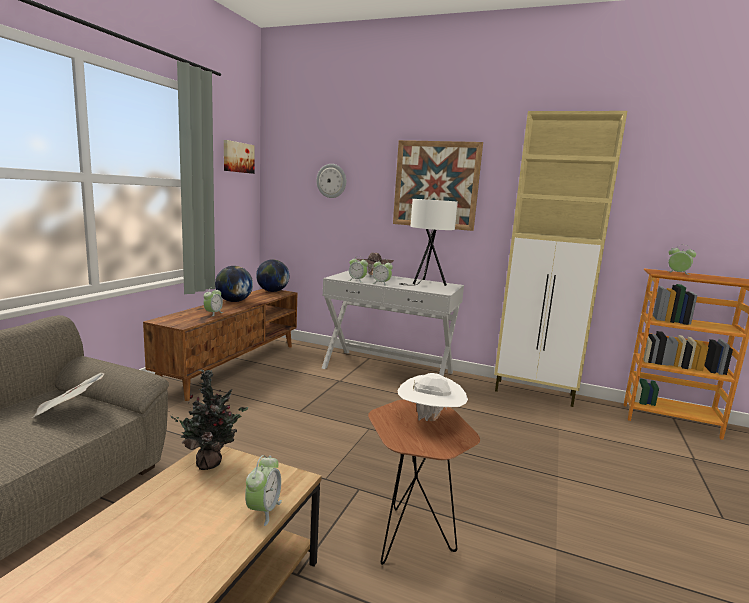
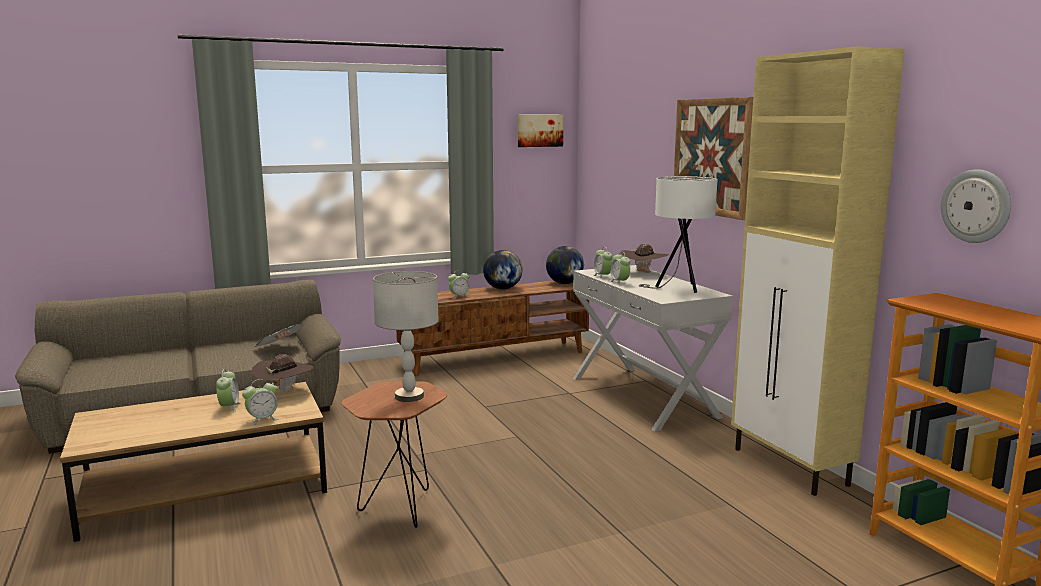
camera: 45 degrees right, 0 degrees up
(210, 462) = (284, 392): potted plant -> brown hat
(331, 181) = (627, 152): wall clock -> wall clock (976, 206)
(430, 419) = (409, 397): white hat -> grey table lamp
(677, 273) = (956, 305): alarm clock -> alarm clock (229, 407)

